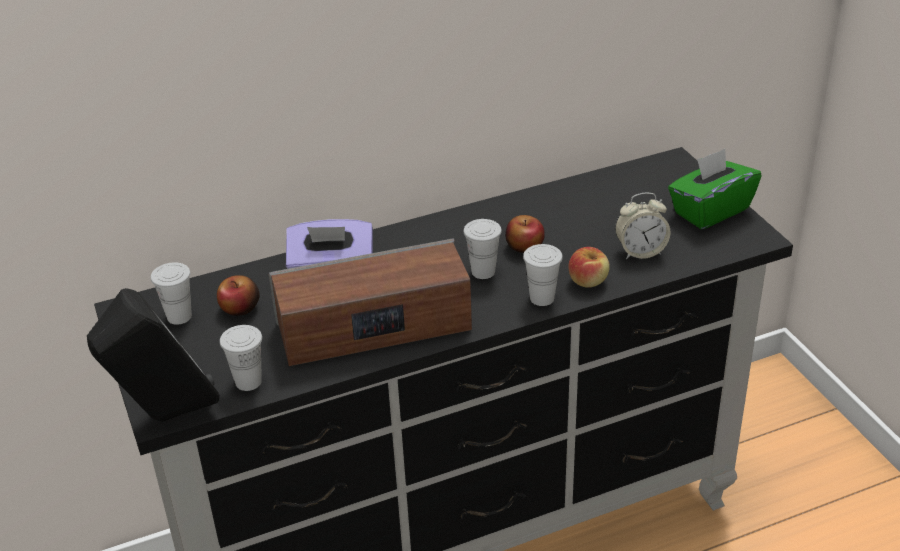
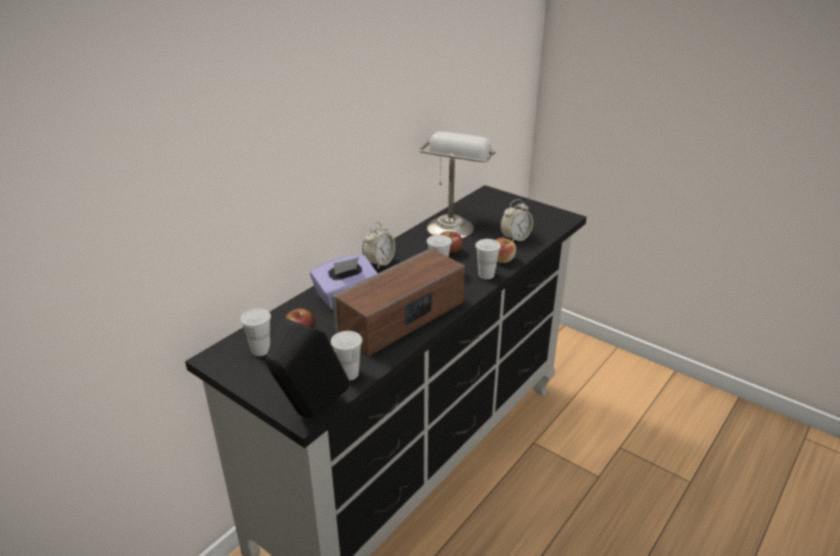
camera: 30 degrees left, 5 degrees down
(415, 237) = (379, 263): none -> alarm clock
(571, 200) = (452, 223): none -> white table lamp
(710, 210) = (530, 210): green tissue box -> none

